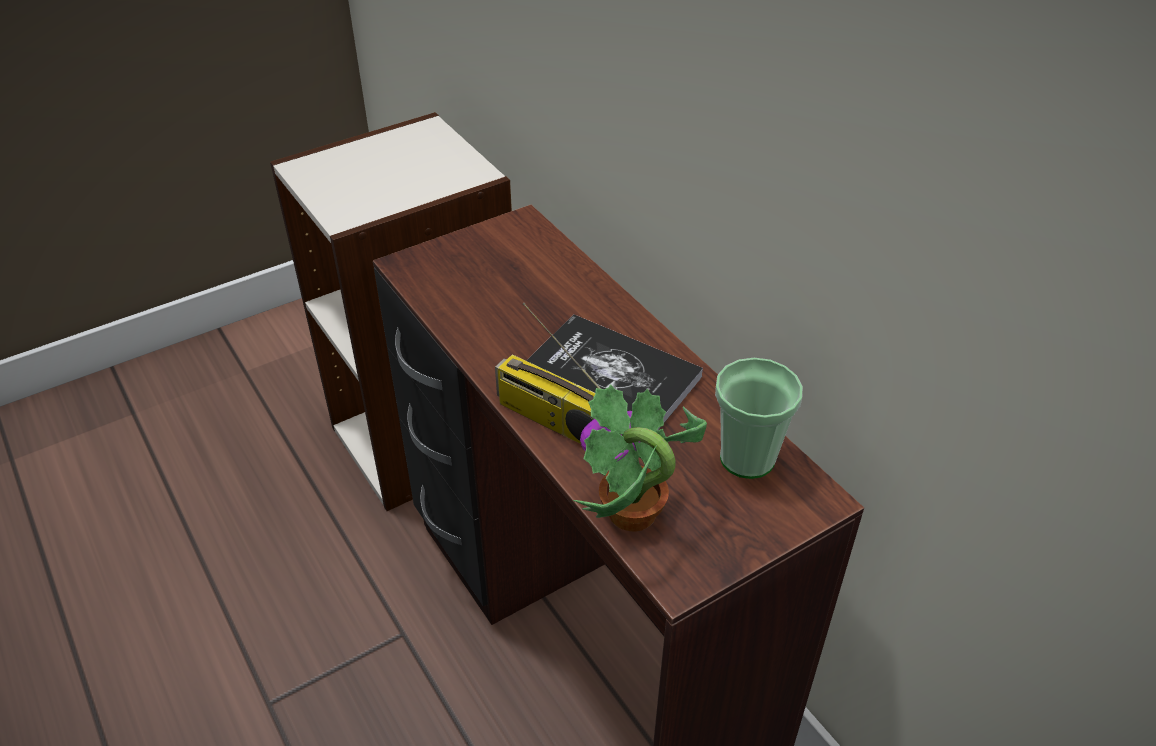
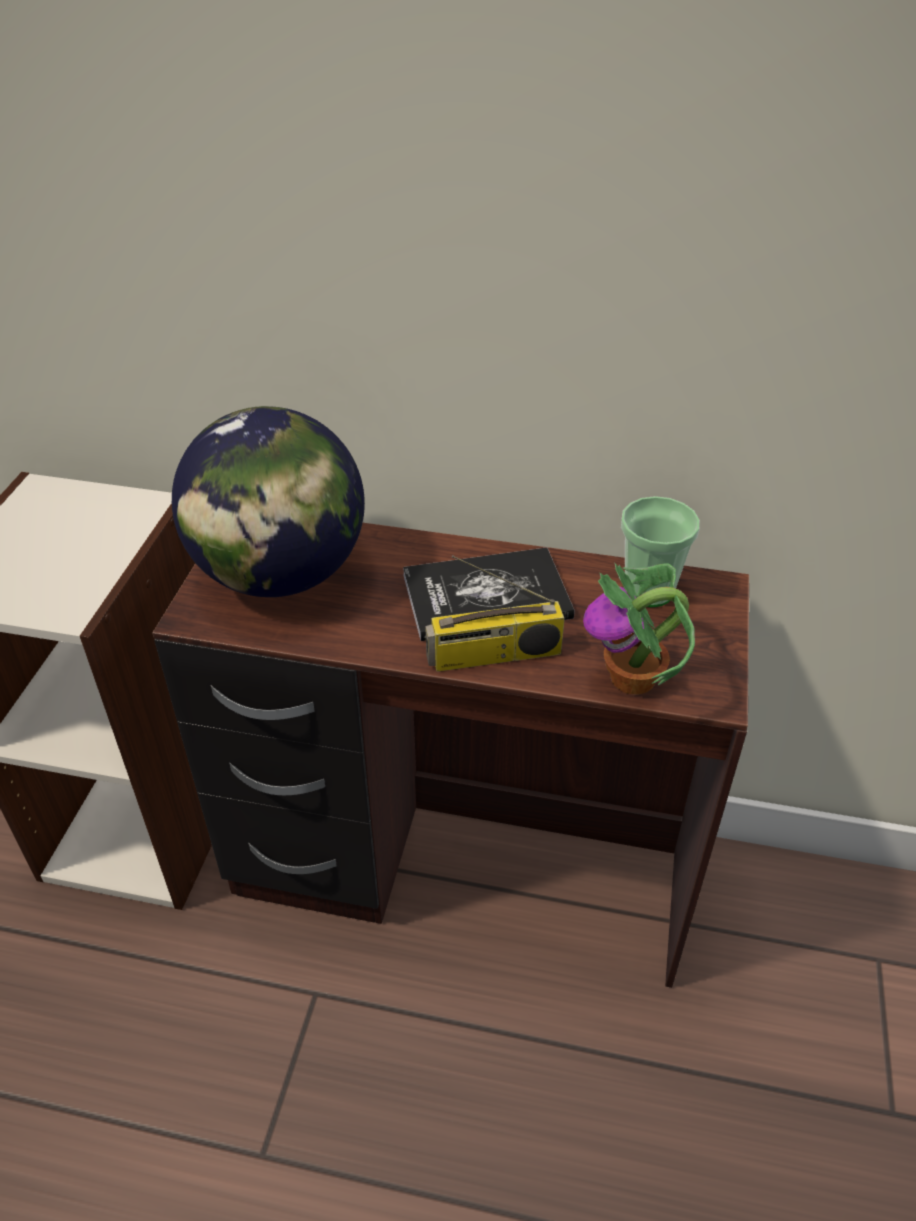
camera: 45 degrees left, 0 degrees up
(494, 270) = (280, 575): none -> globe

